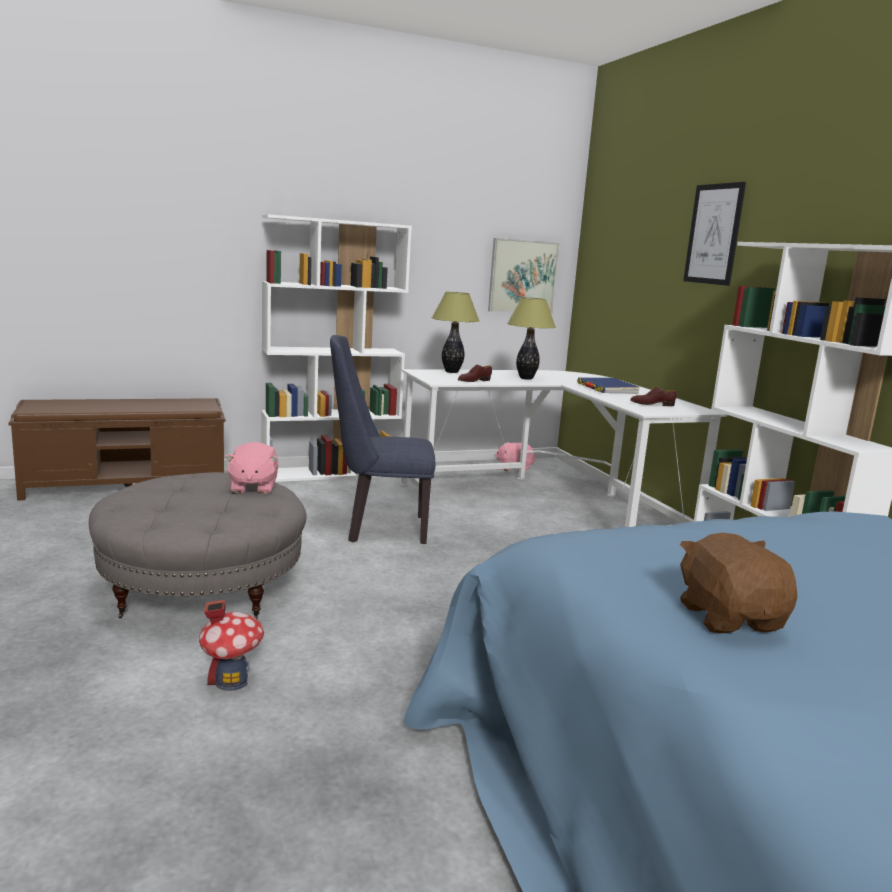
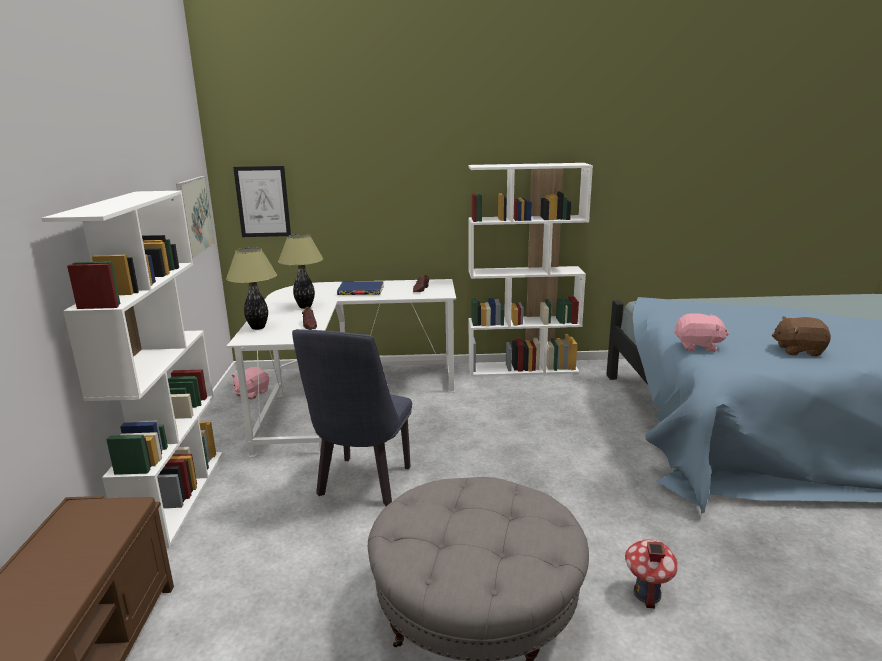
camera: 70 degrees left, 5 degrees up
(252, 487) = (450, 495): pink plush toy -> pink plush toy (698, 346)
(713, 234) = (400, 159): picture -> picture (263, 202)

